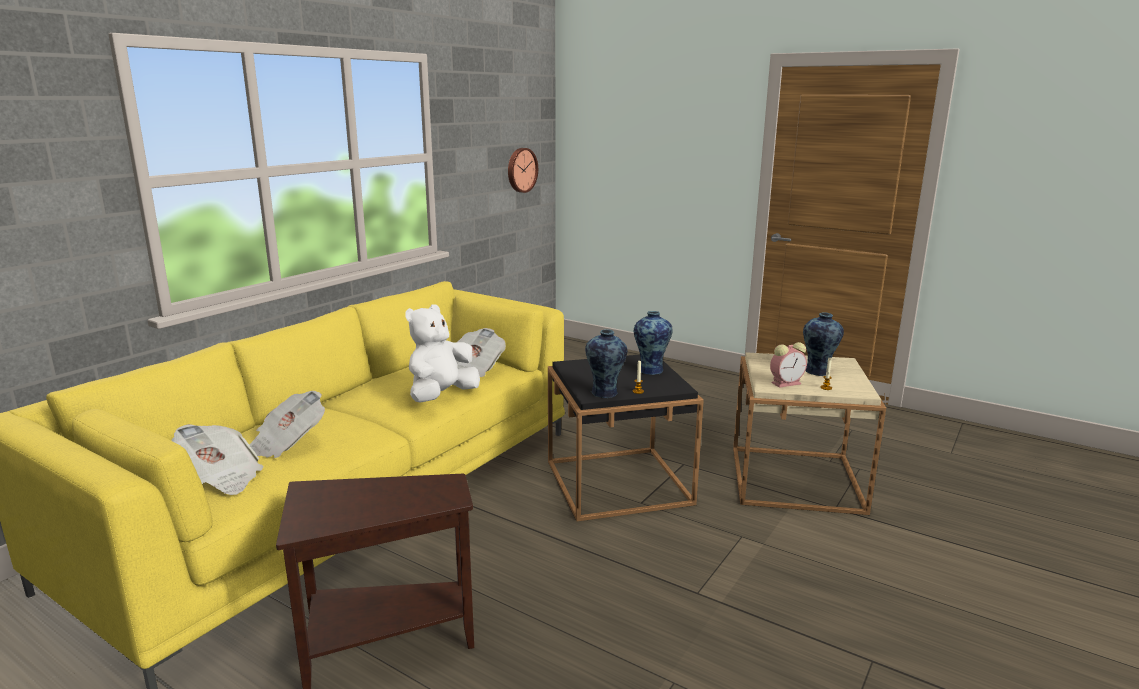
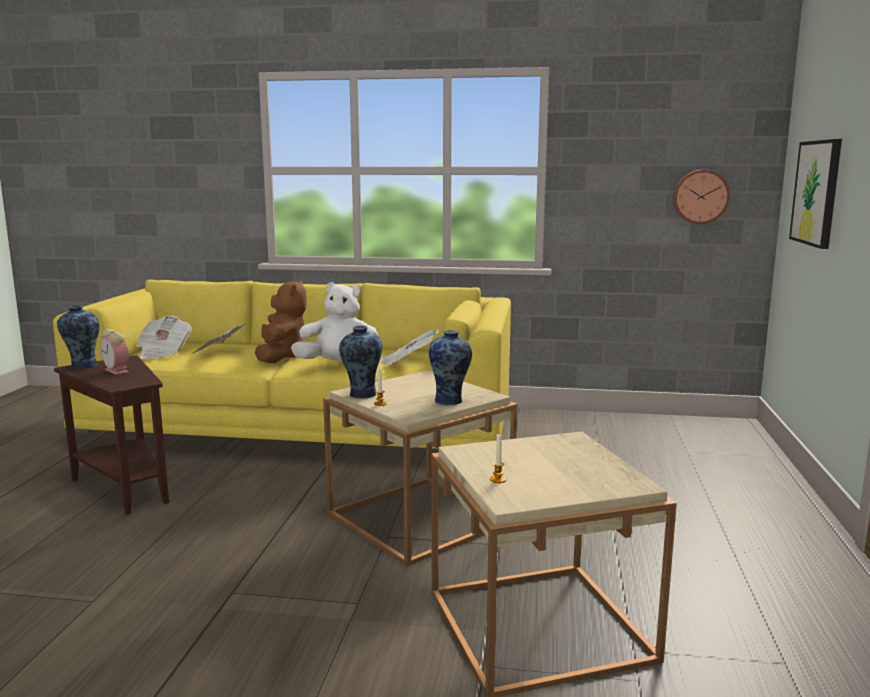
camera: 65 degrees right, 5 degrees down
(353, 417) = (281, 357): none -> brown plush toy
(618, 482) = (419, 518): black side table -> beige side table
(628, 163) = (816, 192): none -> picture
(787, 383) = (488, 458): alarm clock -> alarm clock (117, 371)
(818, 372) = (558, 472): vase -> vase (82, 366)

